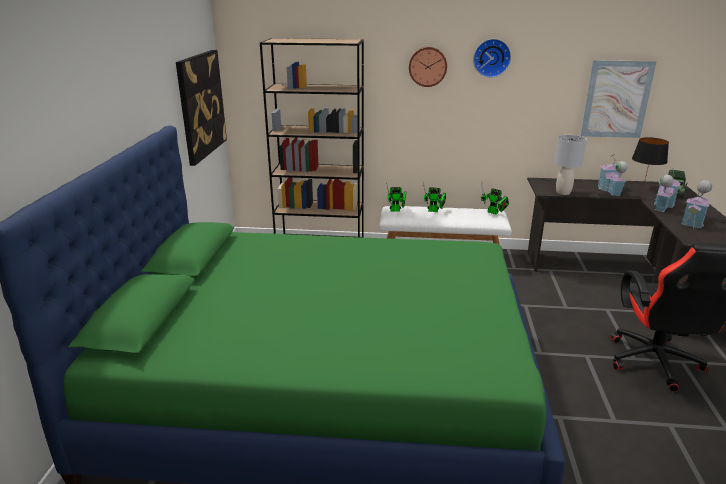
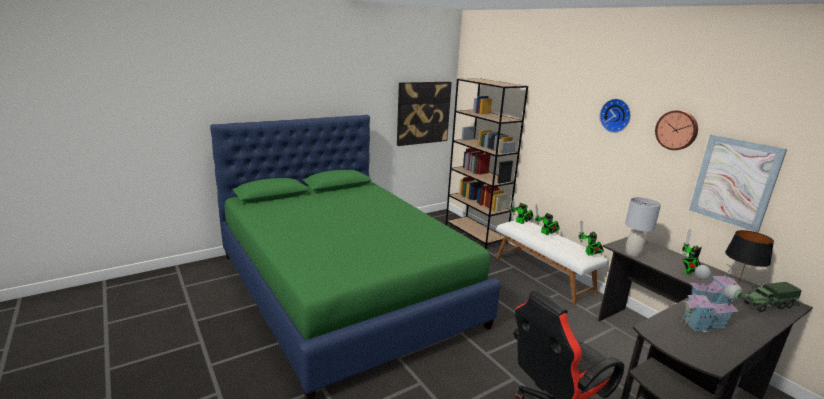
camera: 50 degrees right, 5 degrees down
(427, 66) = (568, 114): wall clock -> wall clock (677, 130)
(609, 190) = (688, 272): toy house -> toy robot

